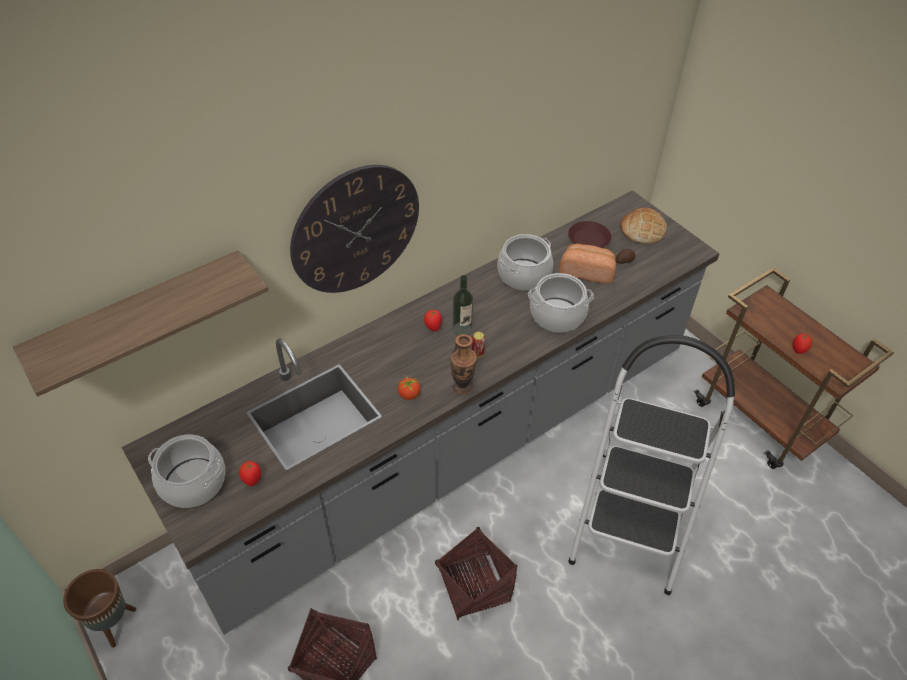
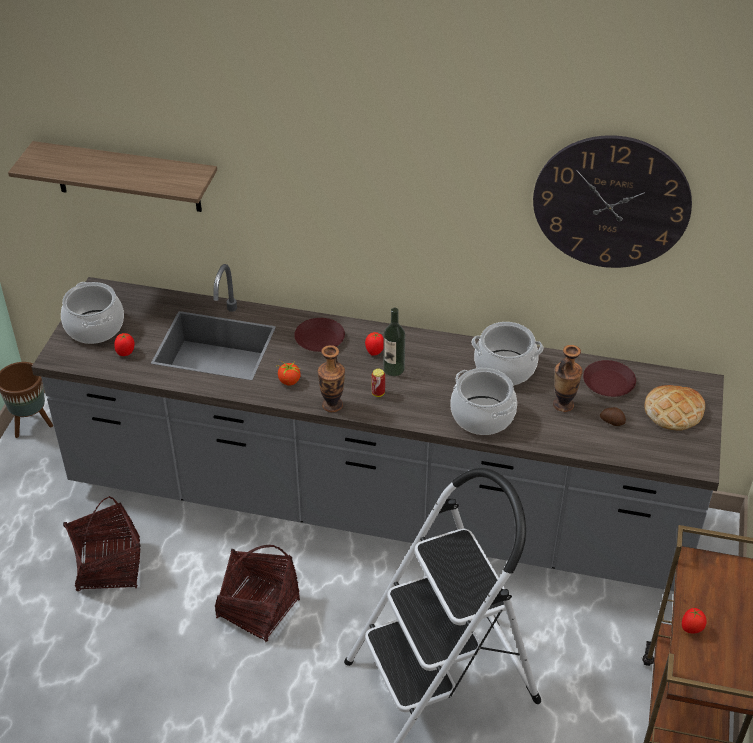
camera: 50 degrees right, 5 degrees down
(355, 230) = (335, 212): wall clock -> wall clock (611, 202)
(384, 348) = (320, 339): none -> brown plate
(587, 271) = (563, 404): bread -> vase

